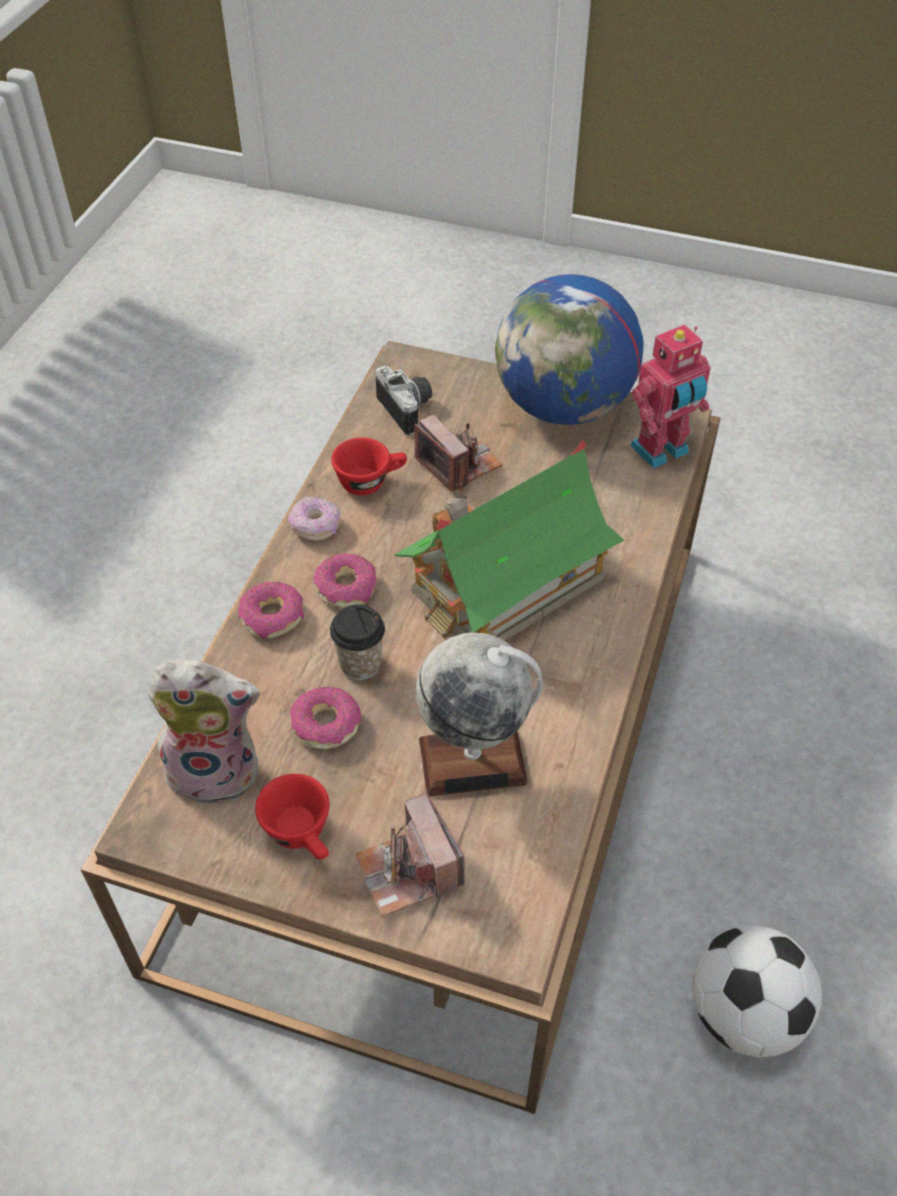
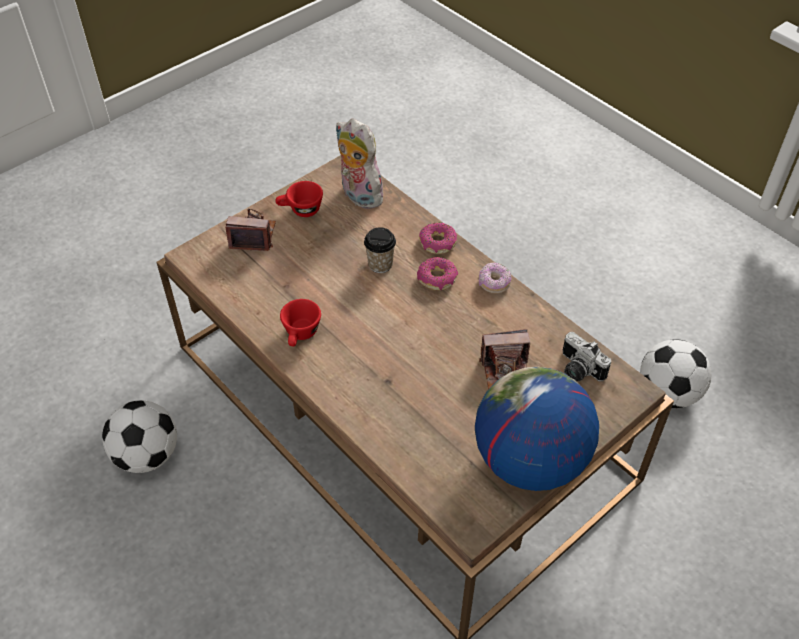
camera: 120 degrees right, 0 degrees up
(217, 769) = (358, 196): plush toy -> plush toy turned 105 degrees clockwise
(249, 493) = (668, 393): none -> football
(326, 724) = (353, 238): donut -> none
(370, 481) = (517, 322): red cup -> red cup (301, 335)
(409, 409) = (577, 370): camera -> camera turned 45 degrees clockwise
(473, 760) = (288, 281): globe -> none
(506, 585) = (388, 348): toy house -> none
(661, 451) = (446, 494): toy robot -> none

